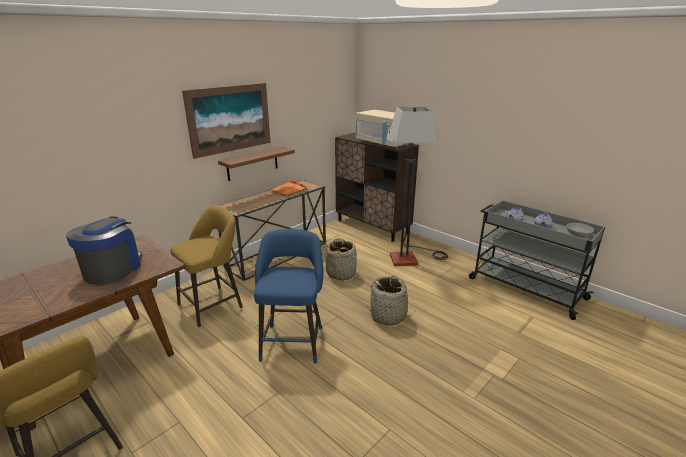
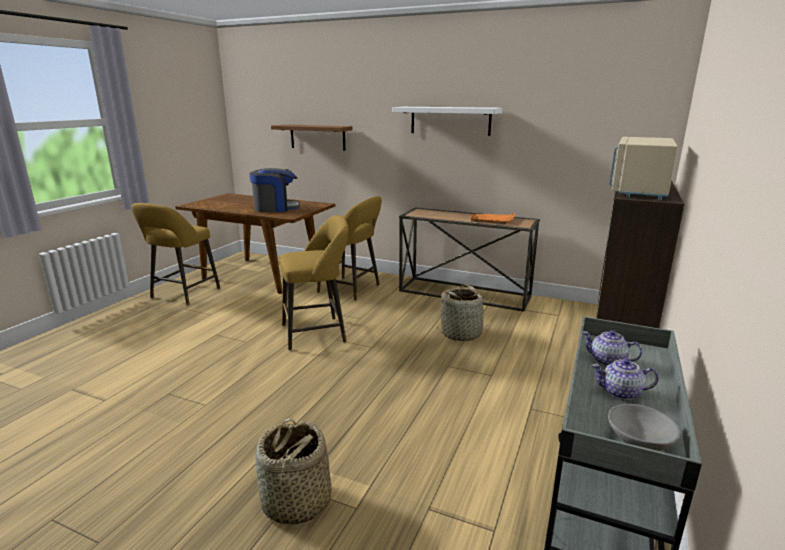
camera: 70 degrees right, 5 degrees down
(230, 119) = (450, 120): picture -> white shelf
(252, 163) = (470, 177): brown shelf -> brown shelf (317, 137)
(292, 341) = (318, 333): blue stool -> yellow stool
(388, 316) = (393, 378): basket -> basket (295, 502)
(411, 258) = (562, 376): floor lamp -> none

